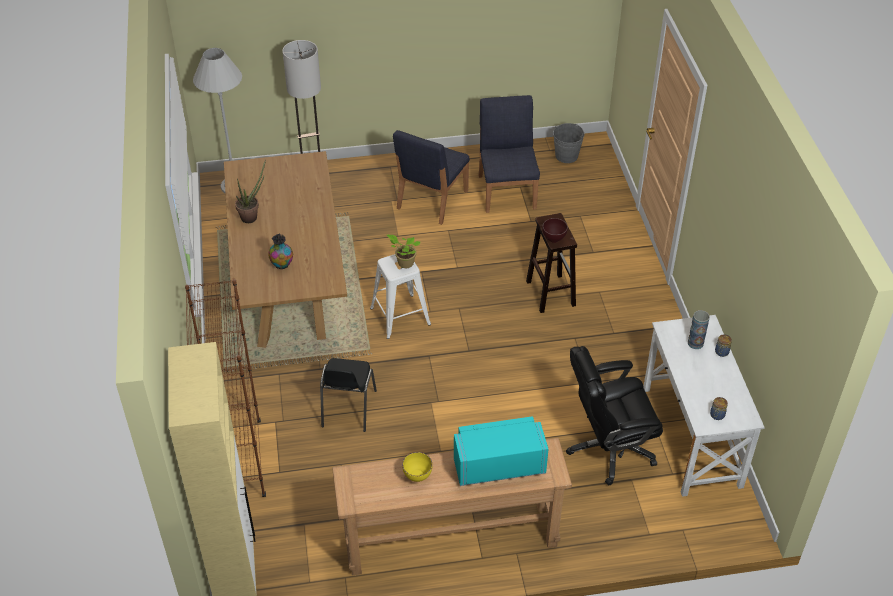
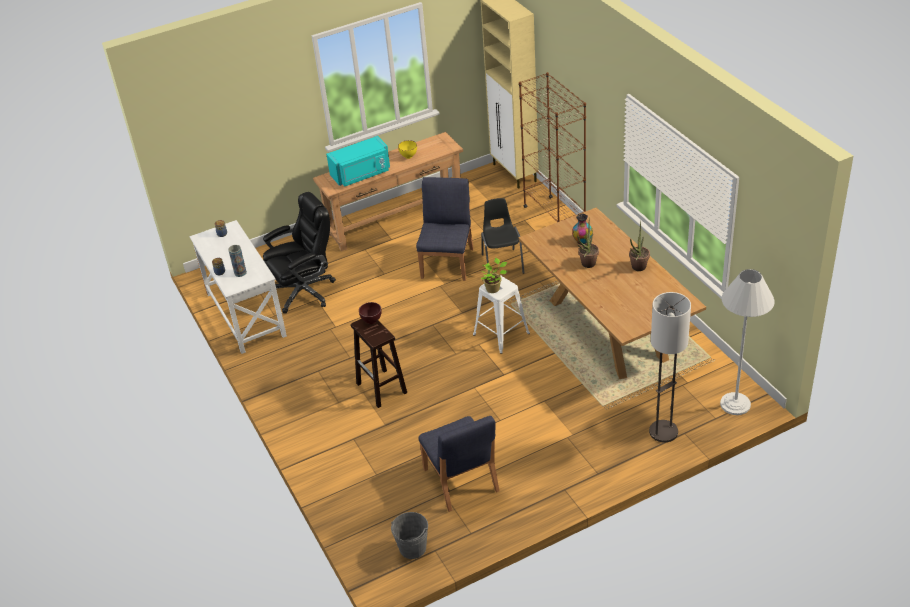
camera: 165 degrees right, 5 degrees down
(298, 235) = (587, 265): none -> potted plant
(431, 200) = (533, 447): blue chair -> blue chair (448, 262)

